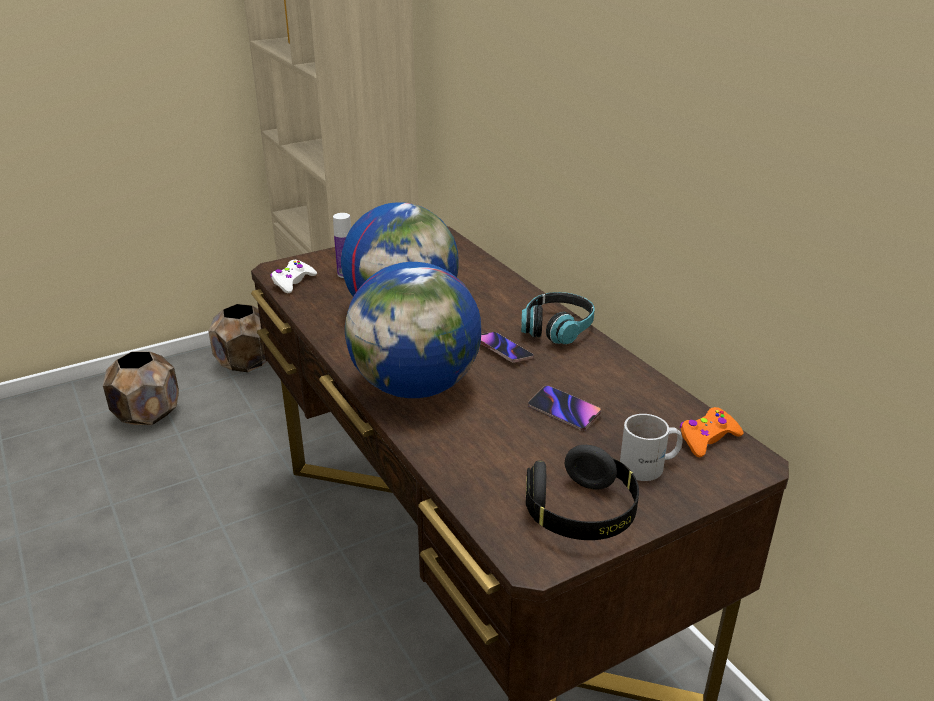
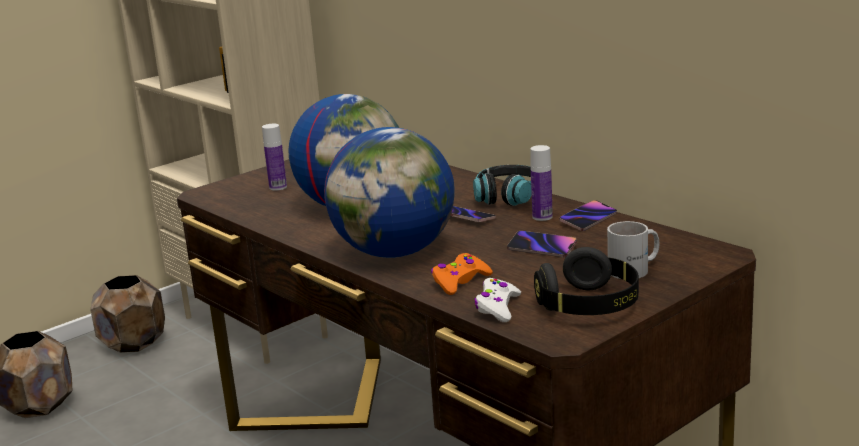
camera: 10 degrees left, 10 degrees down
(293, 282) = (227, 200): white game controller -> white game controller (497, 307)
(580, 365) = (542, 217): none -> bottle
(626, 378) = (588, 219): none -> phone
(707, 438) = (677, 246): orange game controller -> orange game controller (460, 281)

